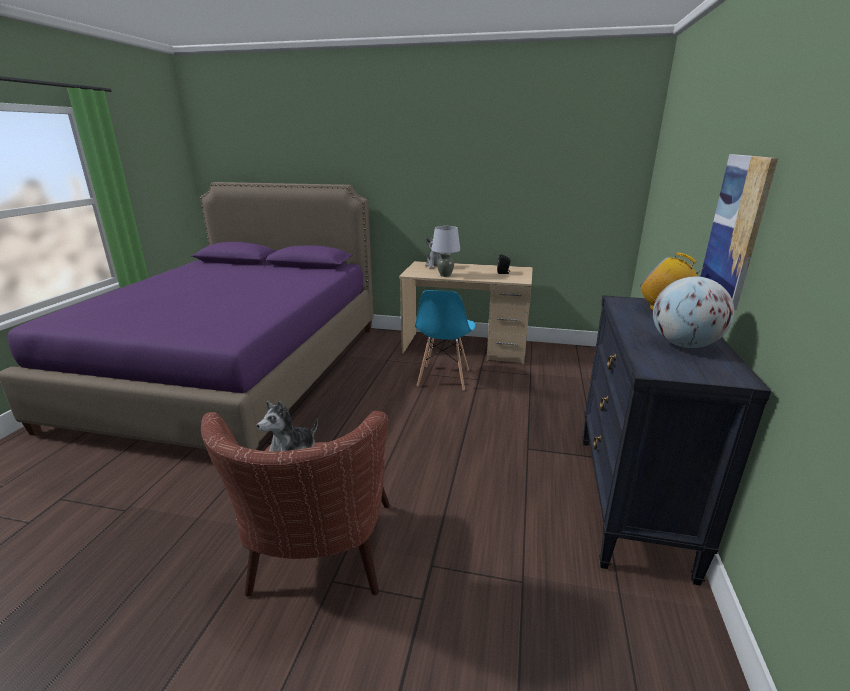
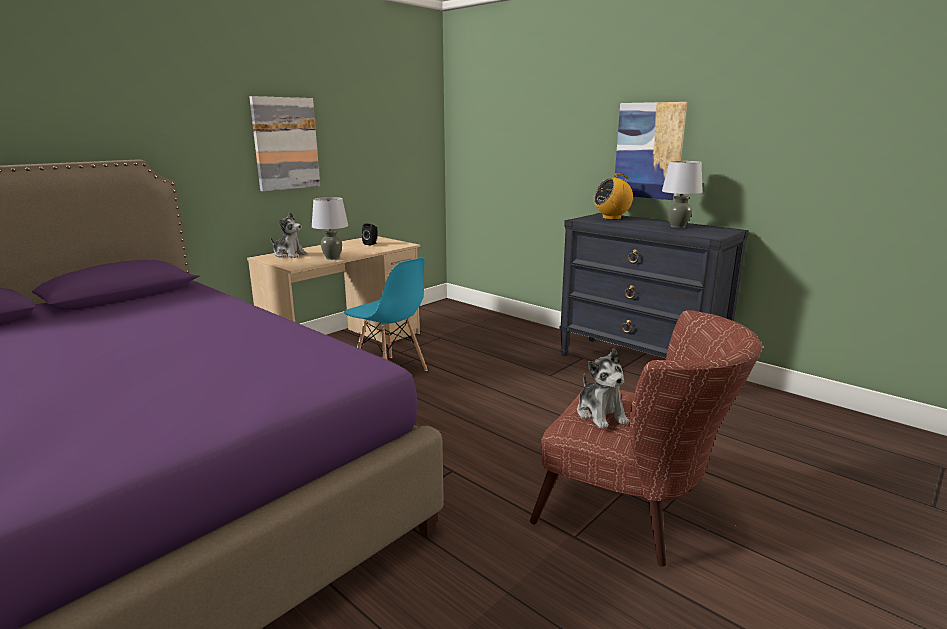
camera: 60 degrees left, 5 degrees down
(458, 179) = (285, 143): none -> picture
(684, 345) = (677, 226): globe -> grey table lamp

